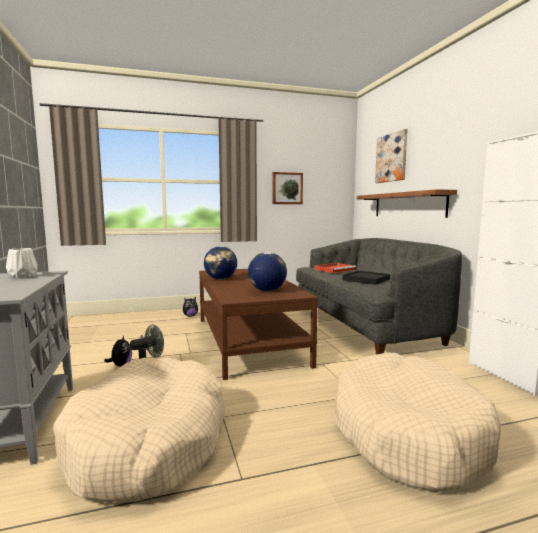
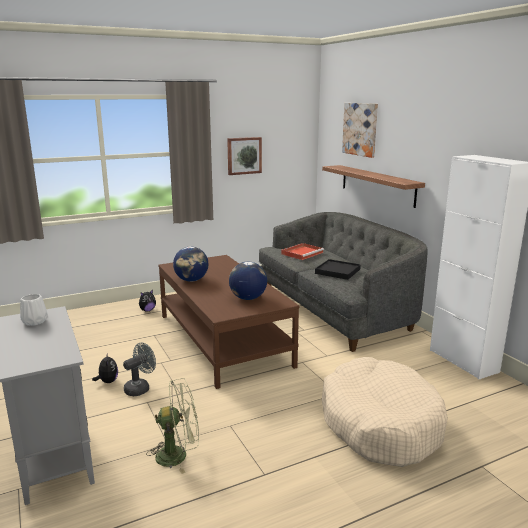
camera: 10 degrees left, 10 degrees up
(149, 442) = (178, 455): beige dog bed -> green fan

